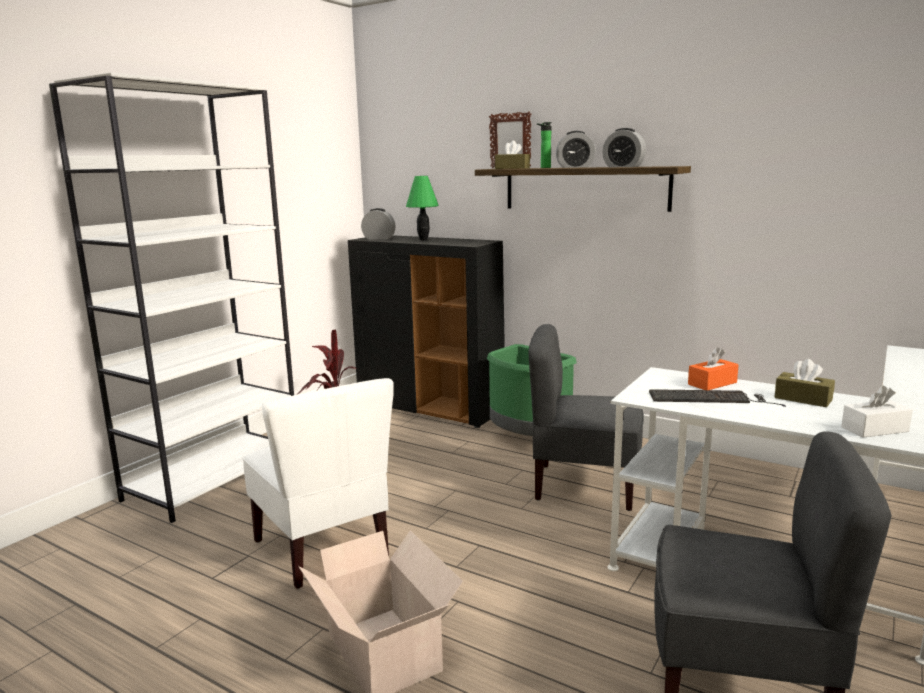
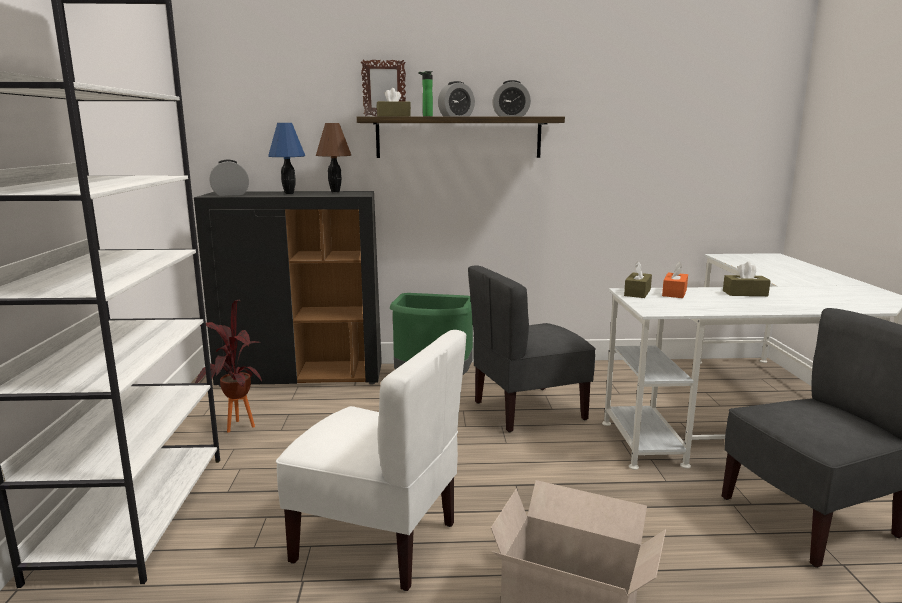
camera: 35 degrees left, 0 degrees up
(424, 240) = (289, 193): green table lamp -> blue table lamp
(466, 240) = (335, 191): none -> brown table lamp
(668, 376) = (637, 292): none -> brown tissue box
(711, 398) = (697, 302): keyboard -> none
(874, 429) = (820, 304): white tissue box -> none

